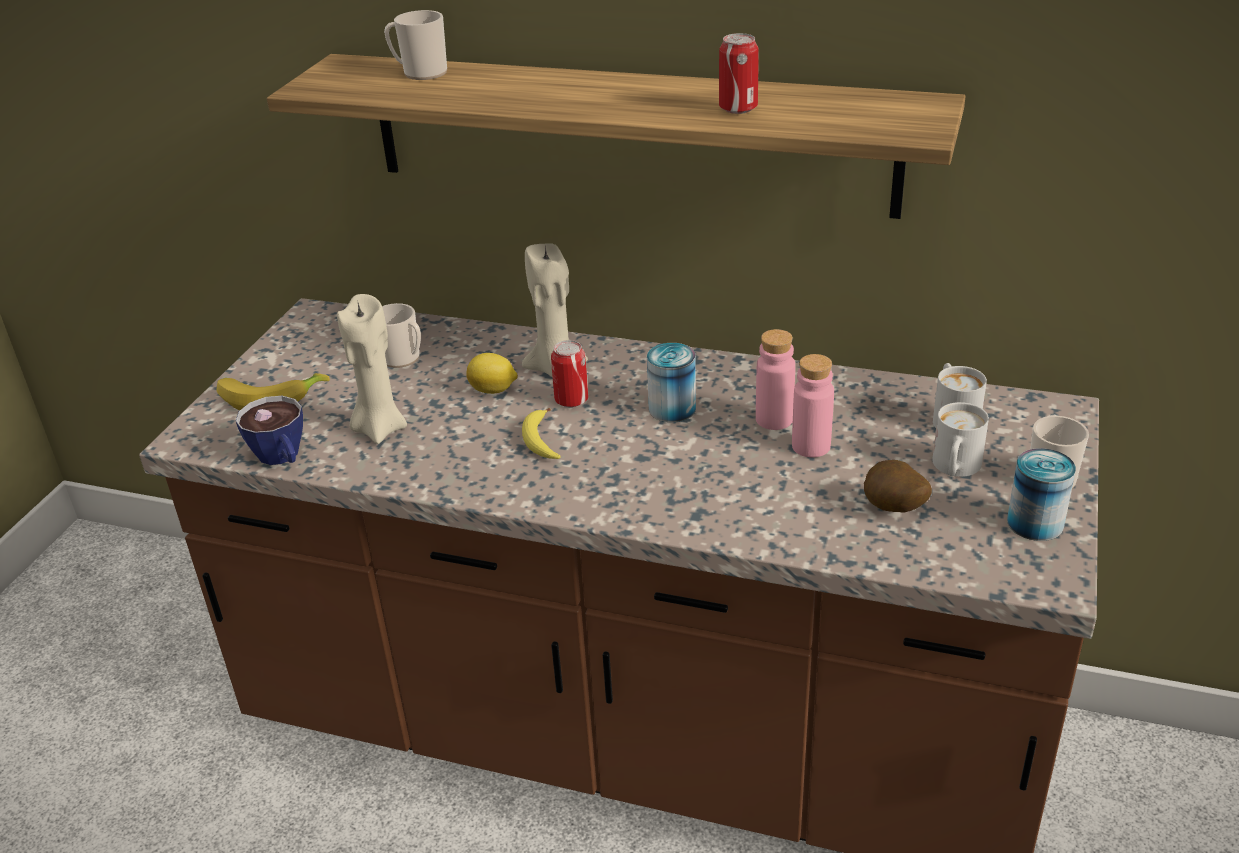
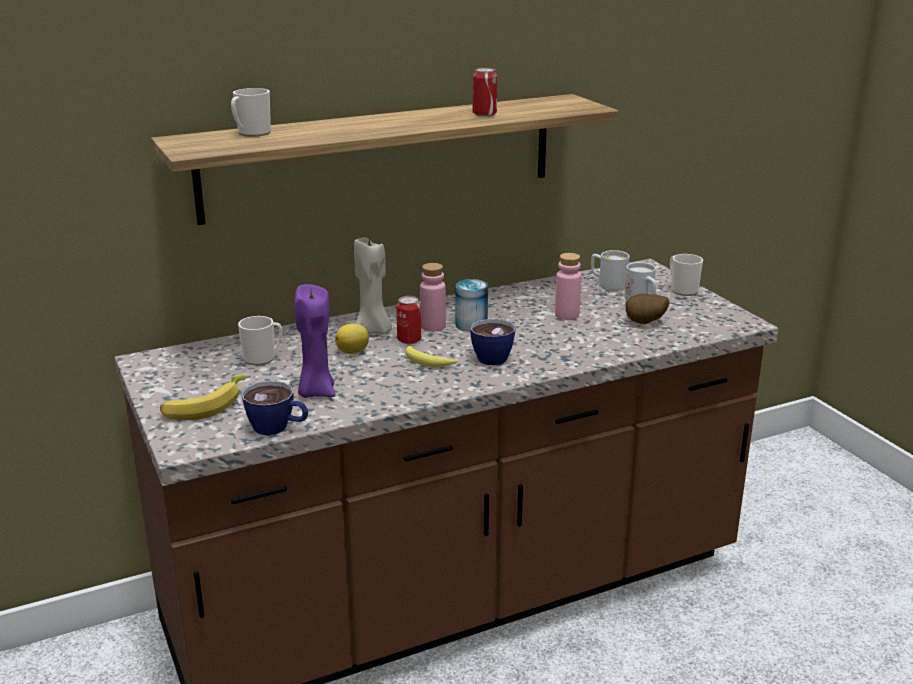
camera: 45 degrees left, 10 degrees down
(380, 428) = (316, 392): beige candle -> purple candle
(617, 466) = (489, 356): none -> cup
(774, 419) = (530, 311): pink bottle -> pink bottle (433, 326)
(1035, 523) = (705, 307): can -> none

